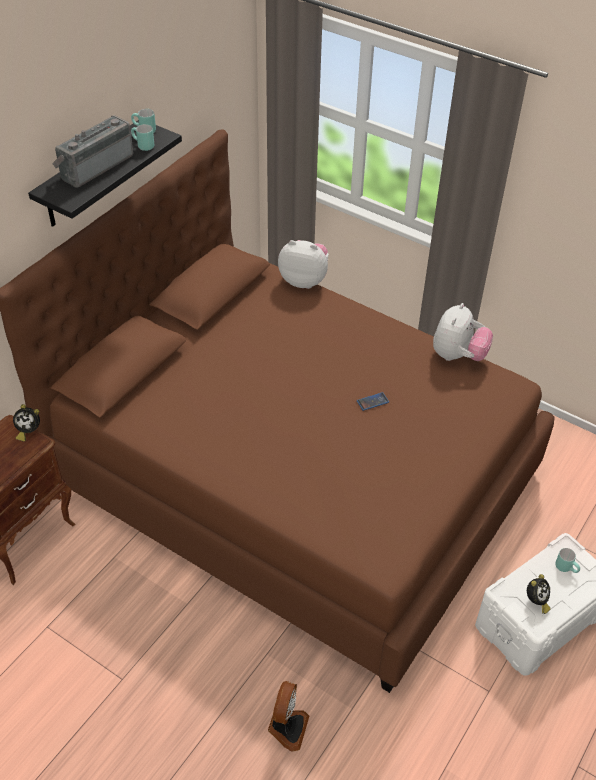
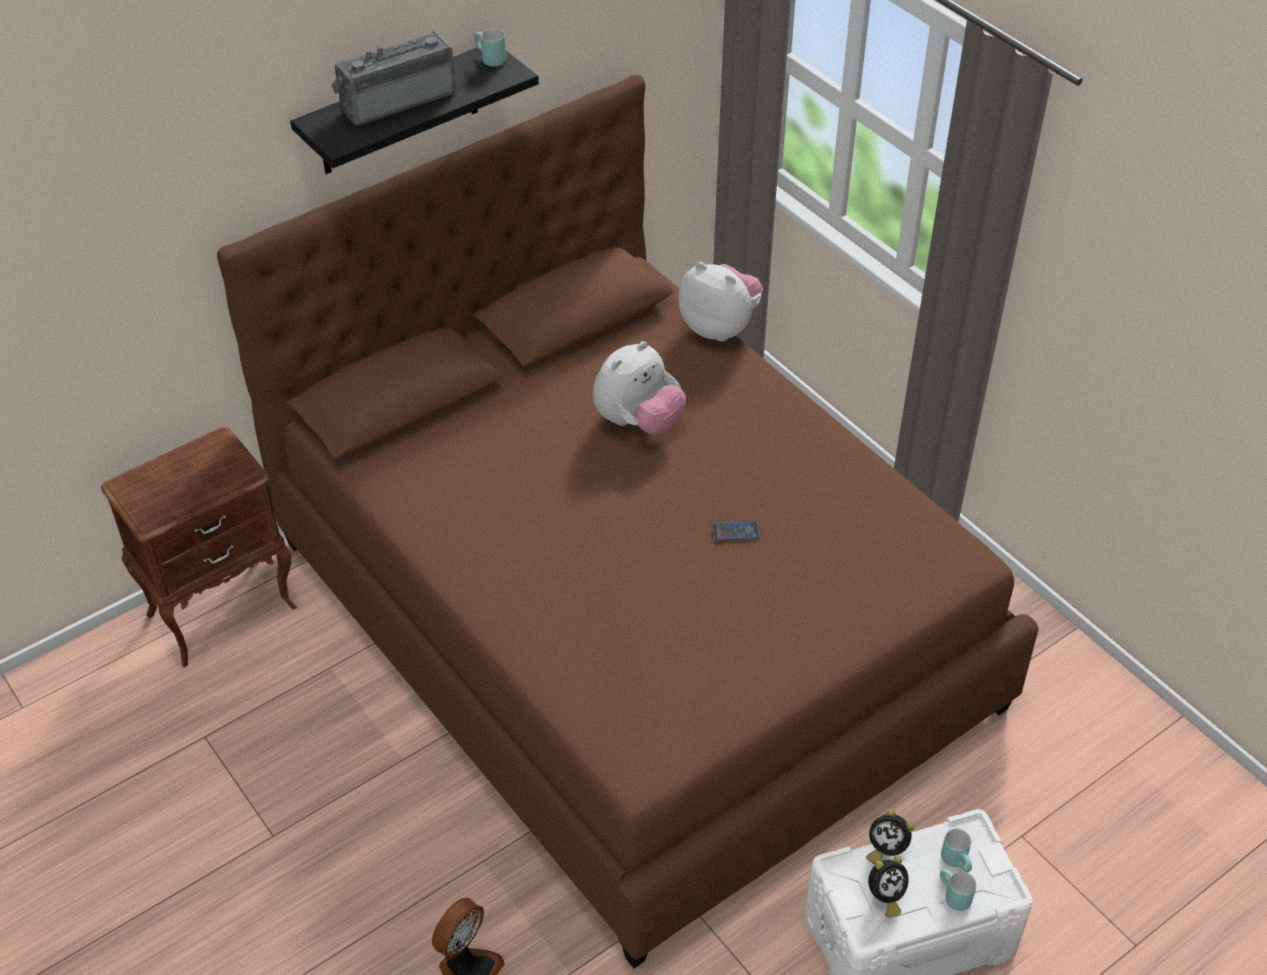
camera: 20 degrees right, 0 degrees up
(28, 431) = (240, 456): alarm clock -> alarm clock (885, 849)
(142, 146) = (475, 82): turquoise mug -> turquoise mug (952, 896)
(458, 356) = (901, 494): plush toy -> plush toy (638, 422)

